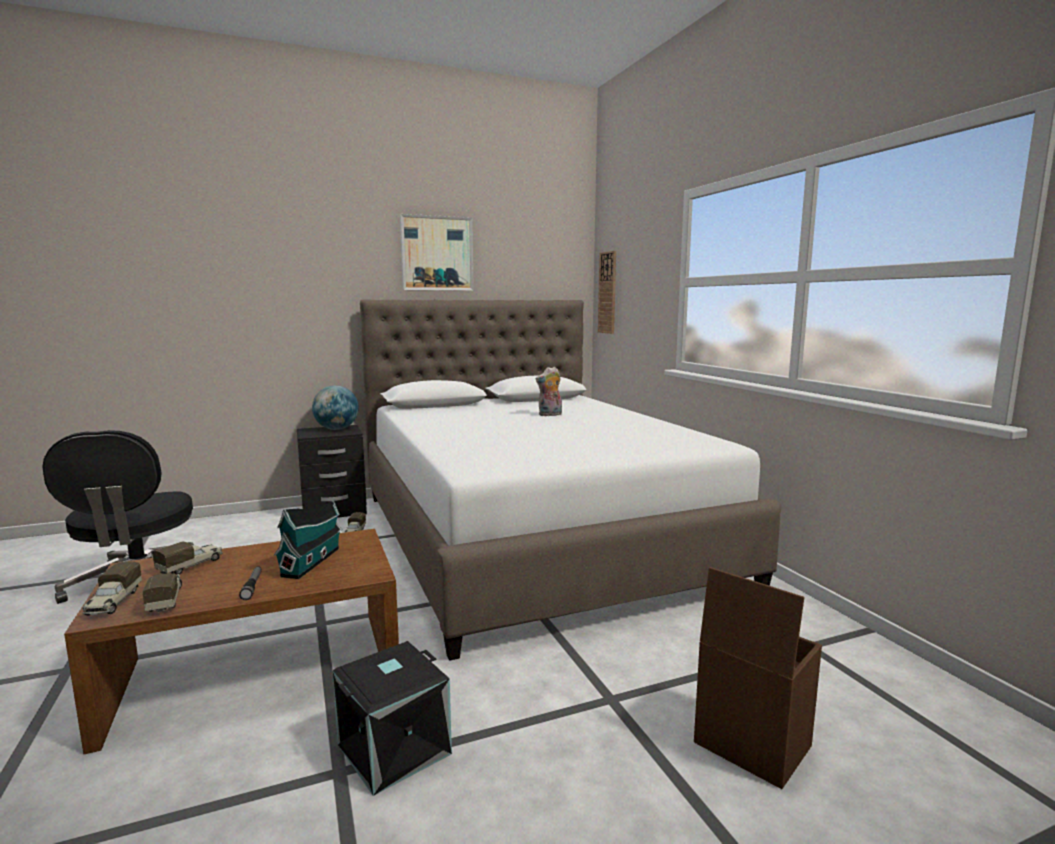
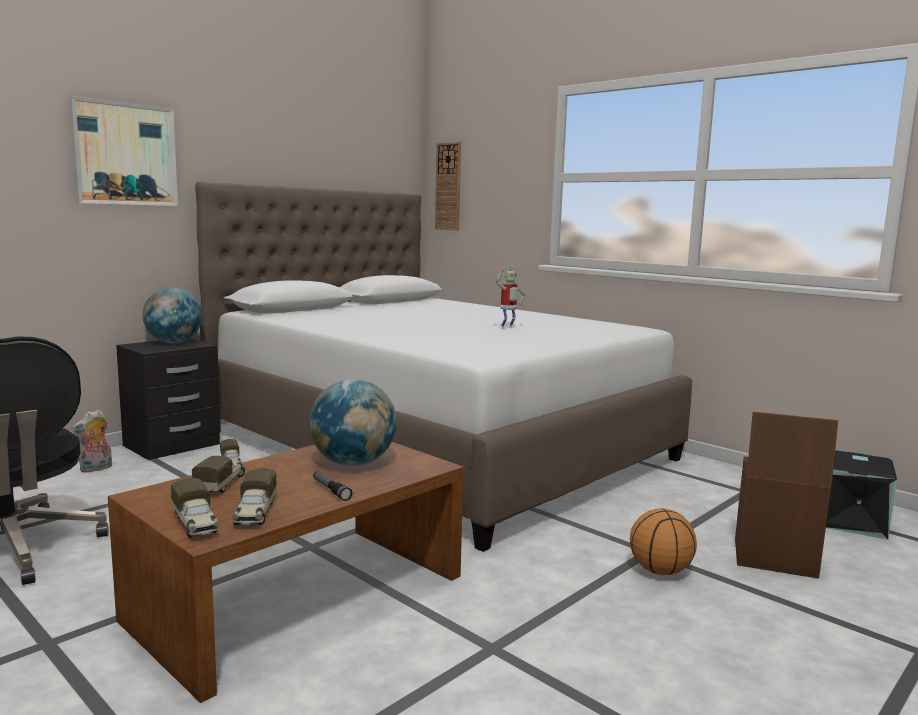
camera: 25 degrees left, 0 degrees up
(165, 600) = (255, 513): toy truck -> toy truck turned 135 degrees counterclockwise
(312, 561) = (353, 463): toy house -> globe
(394, 750) = (521, 623): black storage box -> black storage box (853, 522)
(437, 253) = (275, 131): picture -> picture (125, 154)
(550, 415) = (441, 313): plush toy -> plush toy (96, 469)
(575, 436) = (507, 328): none -> toy robot
(597, 727) = (660, 571): none -> basketball

